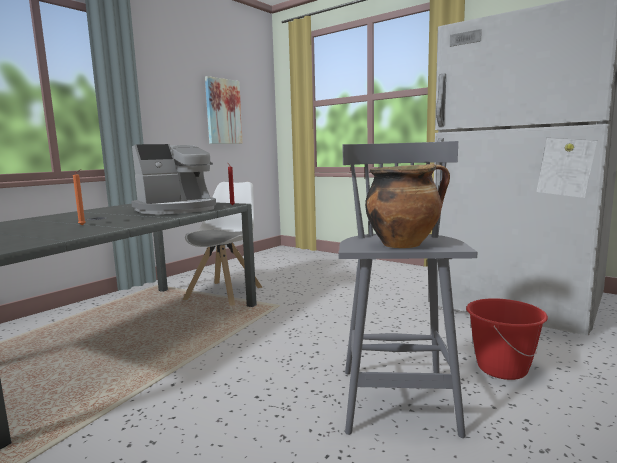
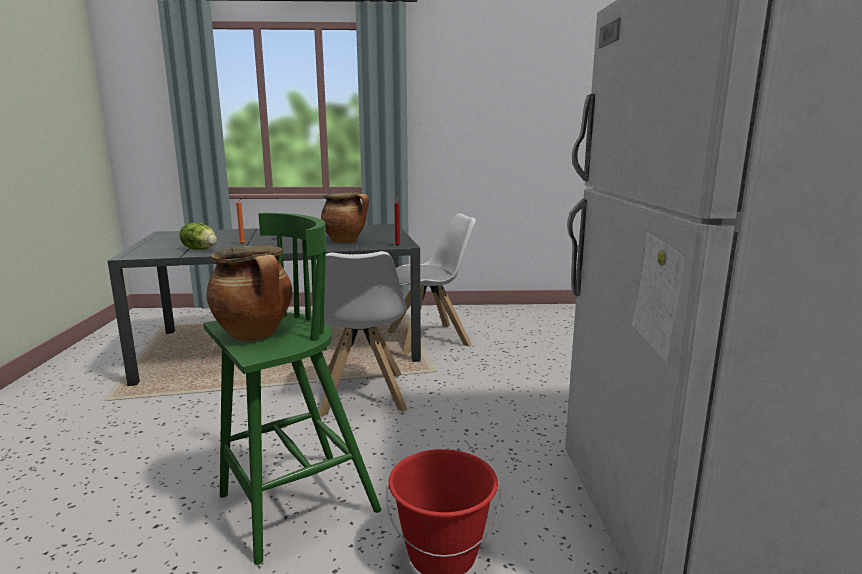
camera: 50 degrees right, 5 degrees up
(54, 234) = (200, 249): none -> lettuce
(177, 209) = (346, 241): coffee machine -> cooking pot
(223, 111) = (529, 120): picture -> none
(270, 336) = (362, 395): none -> chair
(398, 403) = (293, 505): grey stool -> green stool

